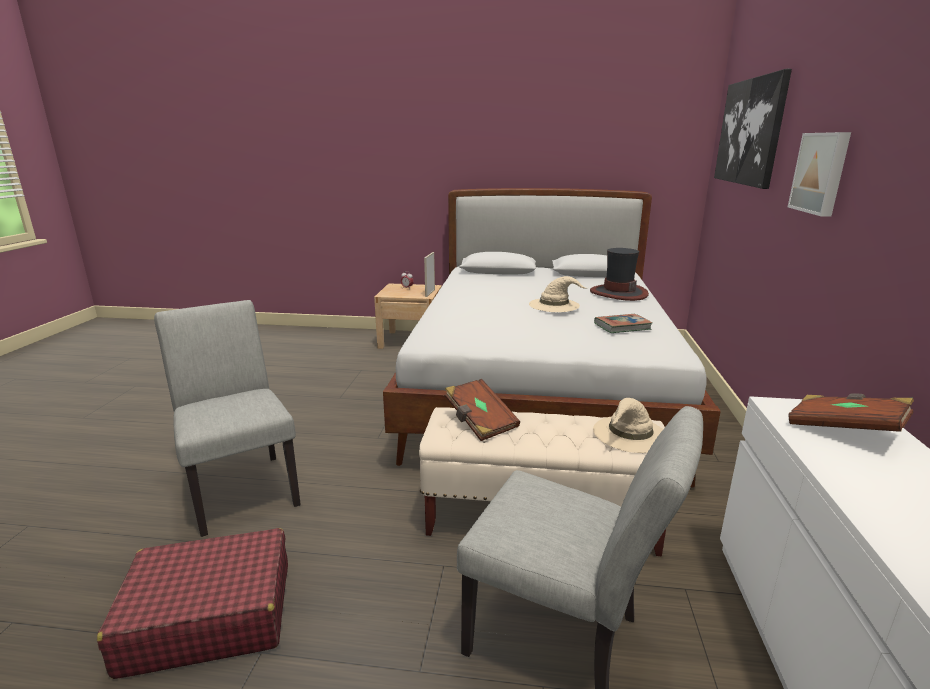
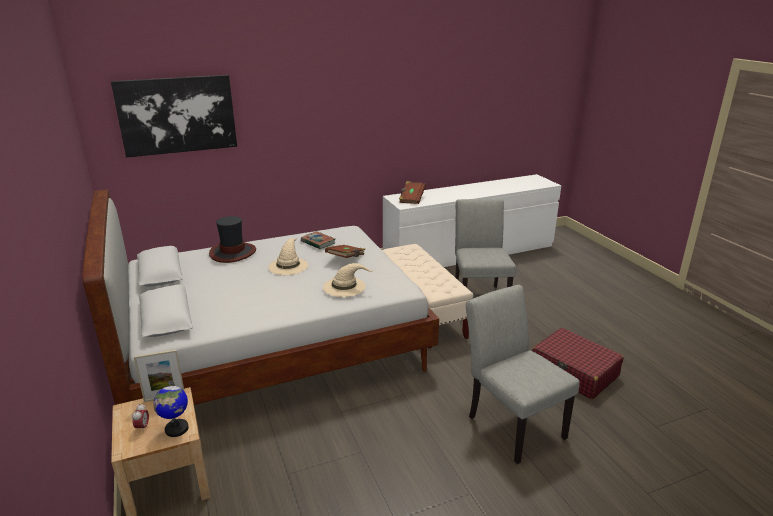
camera: 120 degrees left, 5 degrees up
(241, 486) = (511, 423): grey chair -> grey chair turned 120 degrees clockwise
(392, 293) = (176, 429): none -> globe
(480, 422) = (436, 282): brown book -> brown book (346, 258)
(630, 434) = (406, 251): beige hat -> beige hat (345, 286)
(821, 173) = (297, 127): picture -> none

